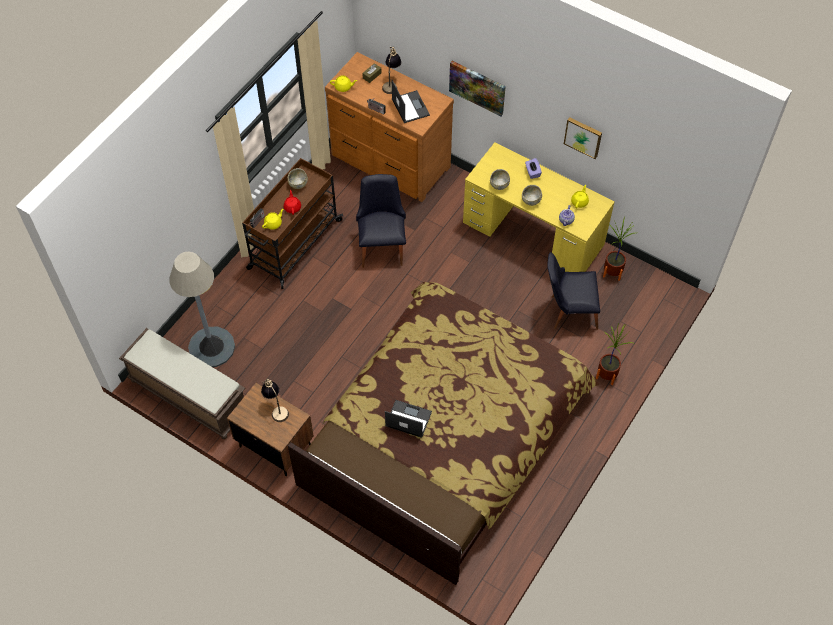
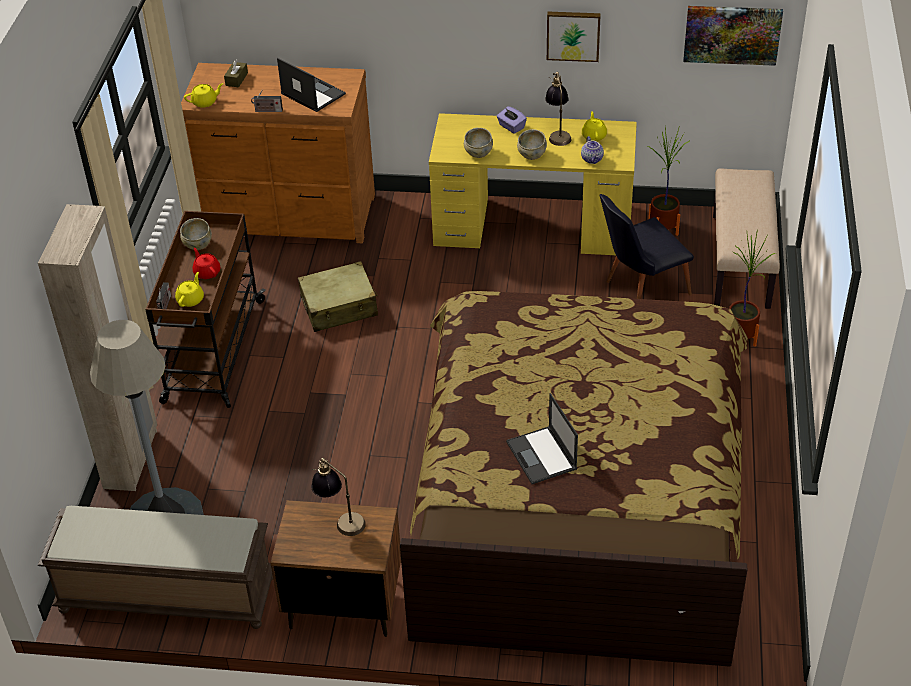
camera: 25 degrees left, 15 degrees down
(213, 299) = (131, 459): none -> beige wardrobe
(382, 244) = (339, 307): black chair -> beige suitcase
(391, 83) = (269, 78): table lamp -> table lamp (558, 133)
(408, 419) = (542, 456): laptop -> laptop turned 105 degrees counterclockwise
(477, 87) = (398, 32): picture -> picture (732, 34)
(646, 318) = (741, 261): none -> beige bench

